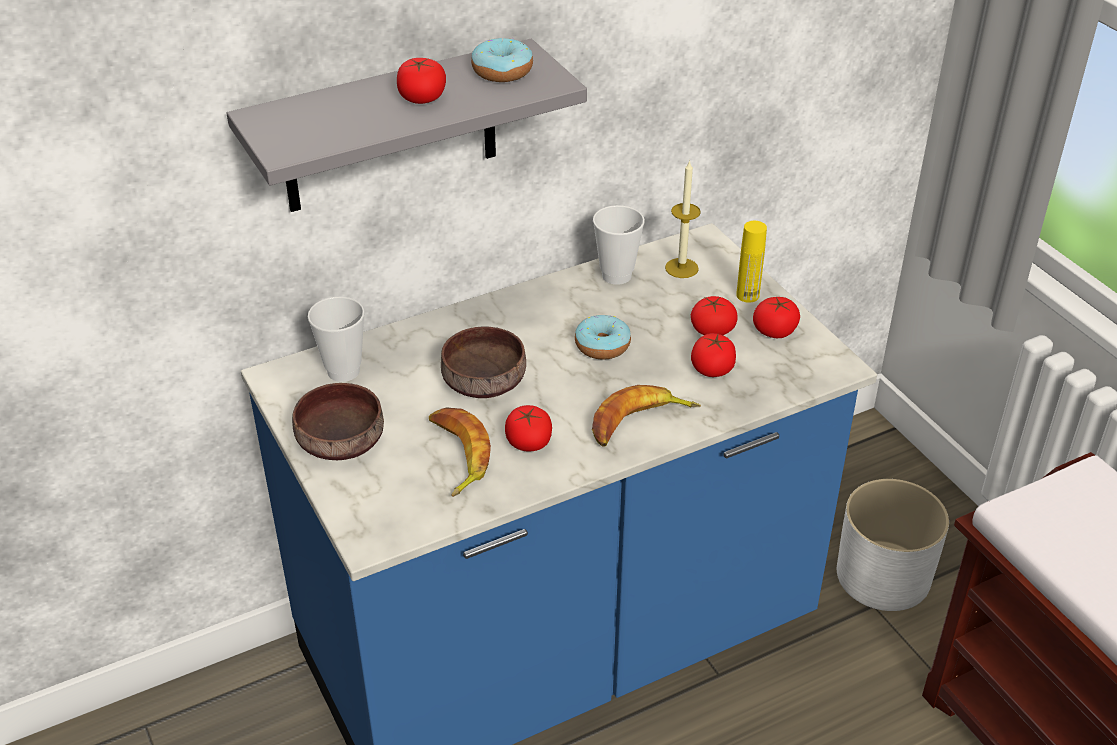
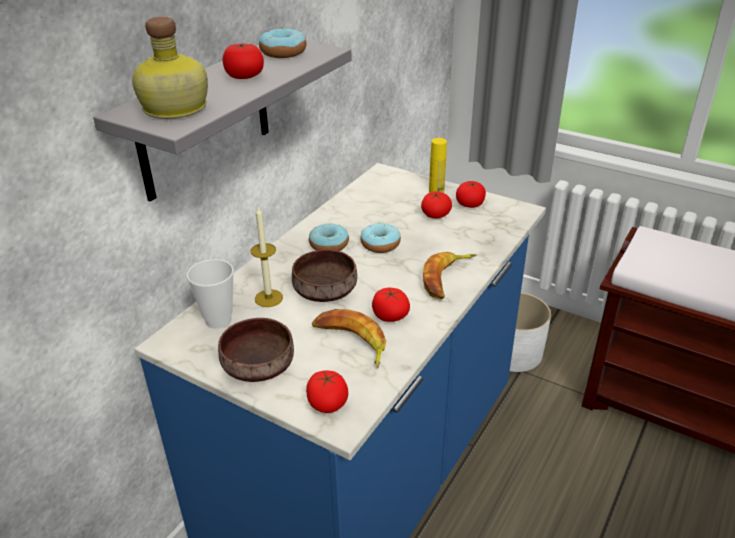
camera: 30 degrees left, 5 degrees down
(305, 126) = (173, 109): none -> bottle
(541, 323) = (329, 245): none -> donut
(616, 275) = (350, 205): cup -> none
(681, 268) = (384, 189): candle -> candle (268, 298)
(712, 368) = (457, 234): tomato -> tomato (328, 402)

